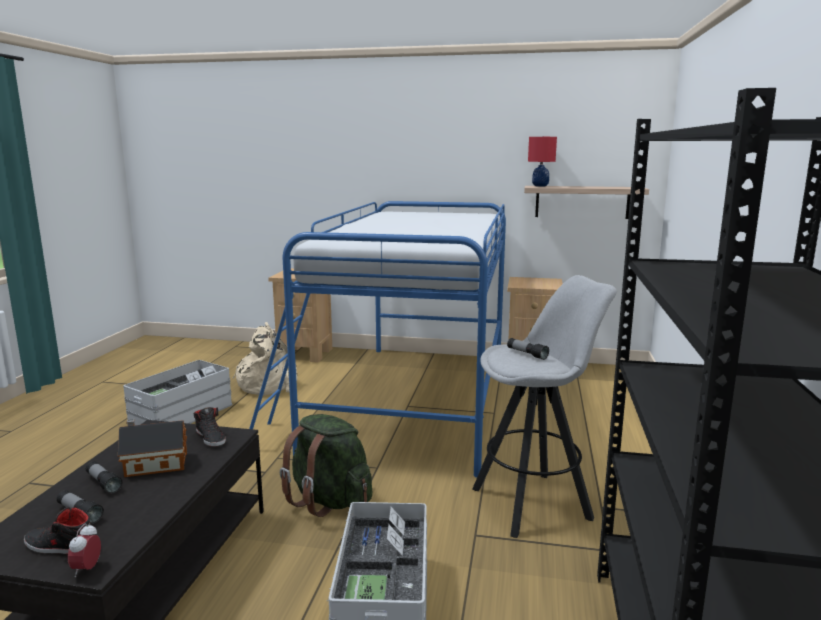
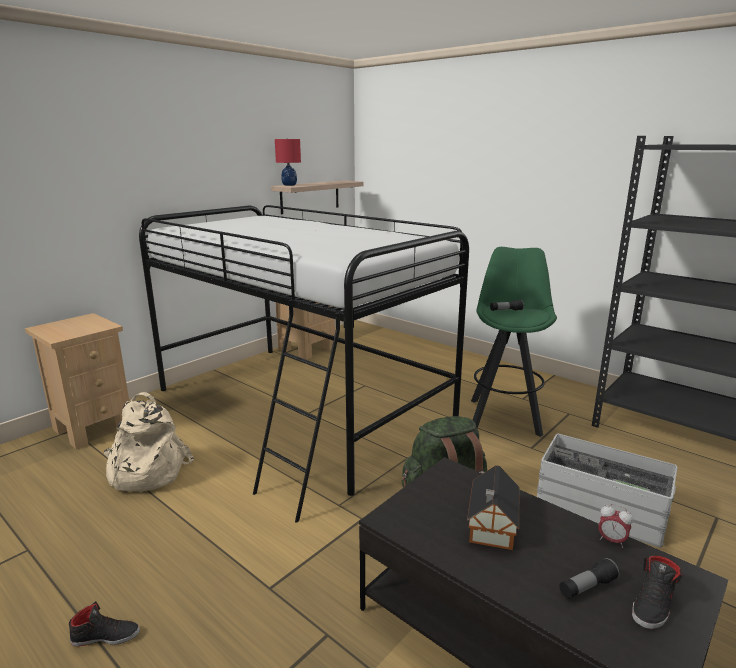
camera: 60 degrees left, 5 degrees up
(87, 569) = (696, 586): alarm clock -> alarm clock (611, 541)
(103, 483) = (521, 566): flashlight -> none
(181, 414) = (138, 555): grey storage box -> none
(211, 437) = (446, 484): black shoe -> black shoe (106, 636)
(412, 400) = (300, 407): blue bed -> black bed
(534, 503) = (505, 415): grey stool -> green stool

